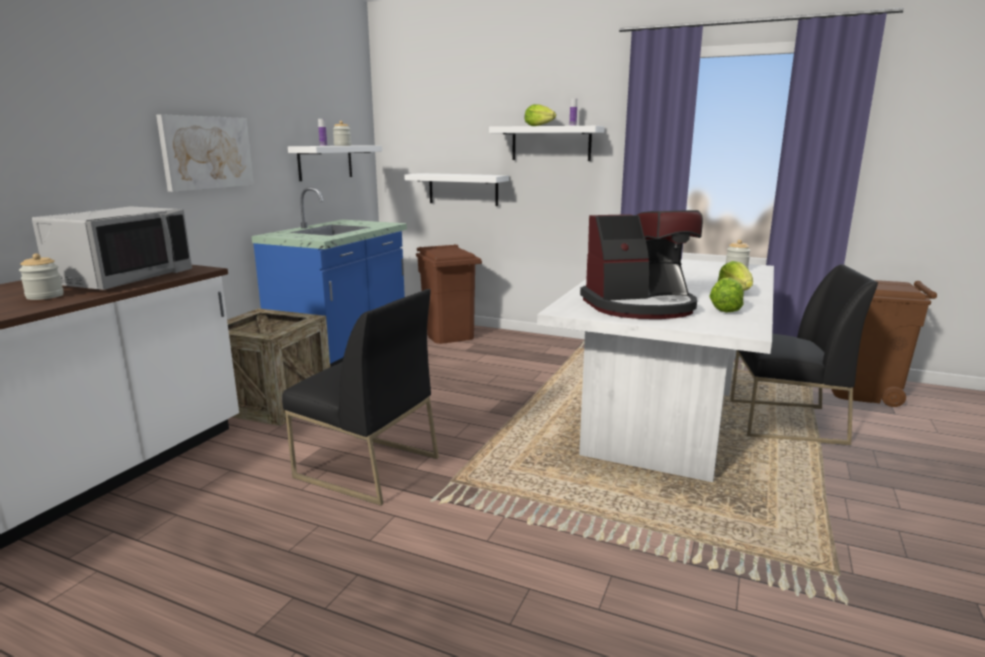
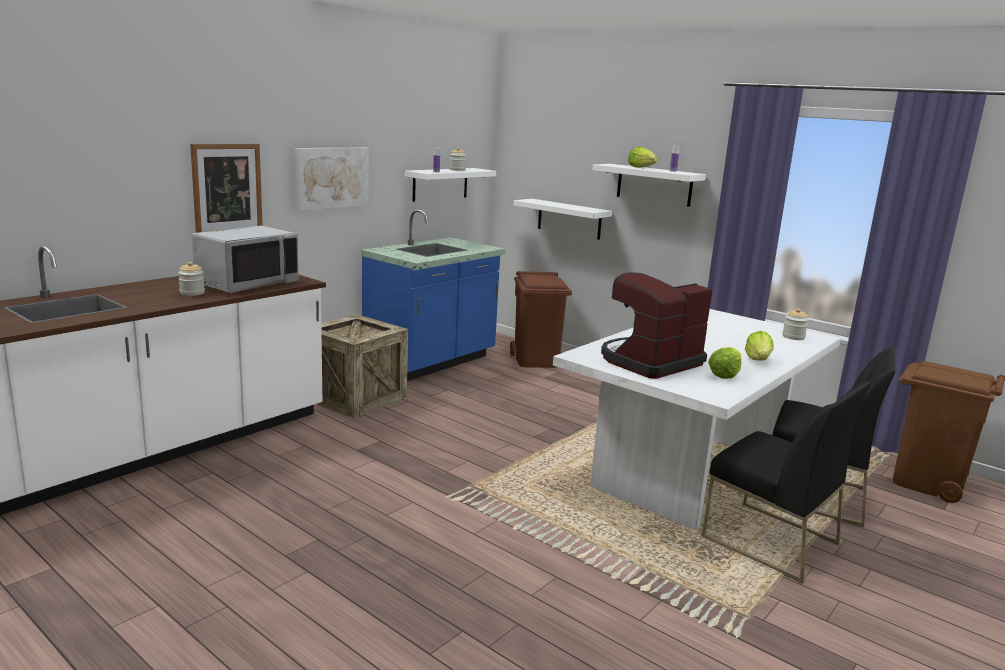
camera: 15 degrees right, 0 degrees up
(74, 164) = (227, 189): none -> picture
(366, 467) = (407, 463): black chair -> black chair (769, 540)
(640, 306) = (649, 362): coffee machine -> coffee machine turned 135 degrees clockwise

